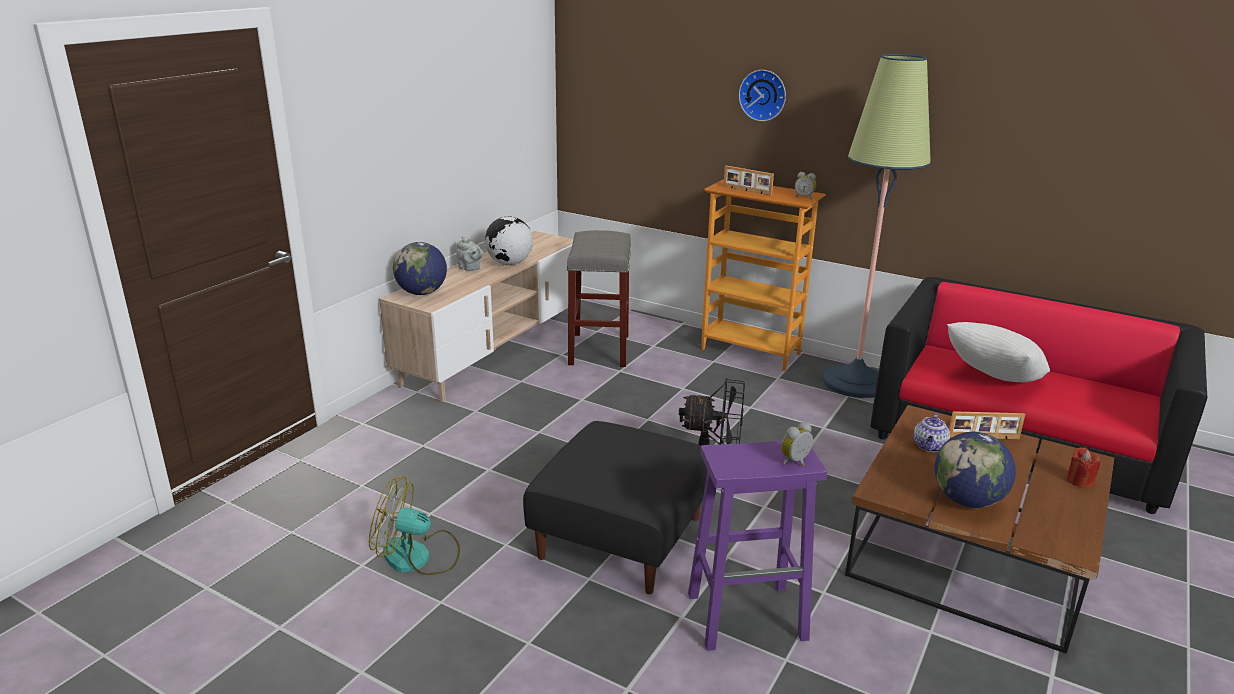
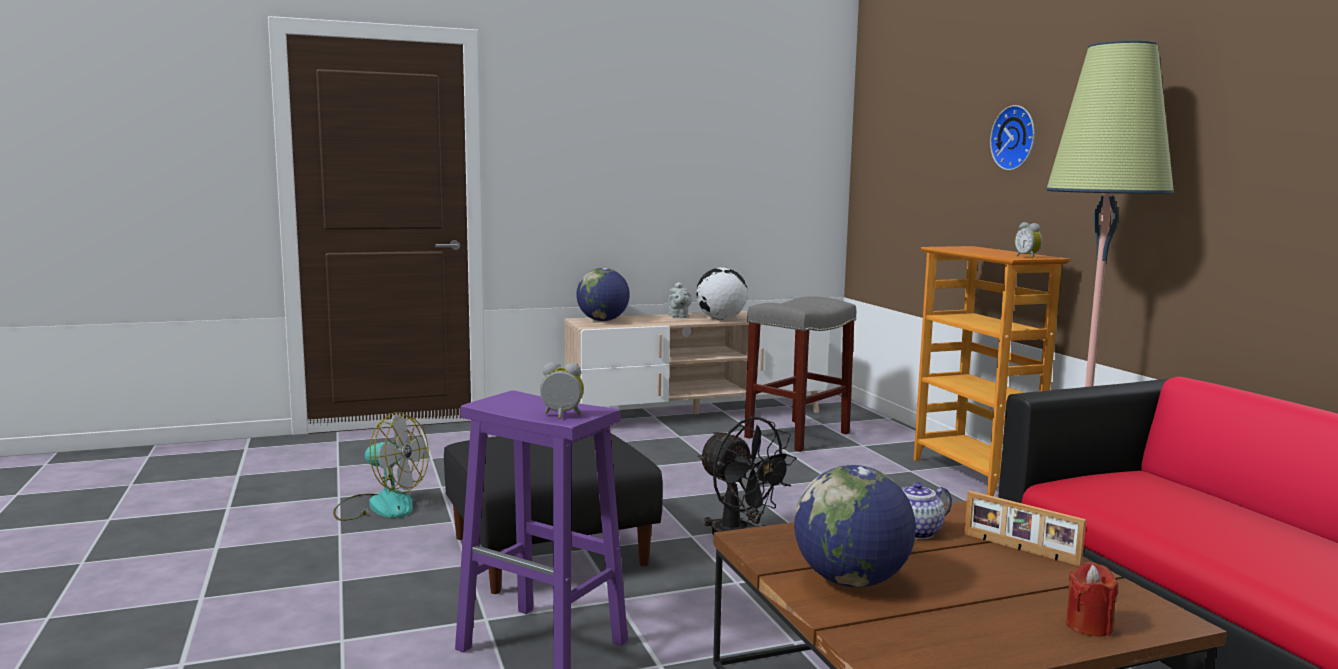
camera: 40 degrees right, 15 degrees down
(418, 557) = (380, 505): fan -> fan turned 150 degrees clockwise
(746, 191) = (967, 250): picture frame -> none
(991, 380) = (1167, 512): white pillow -> none

